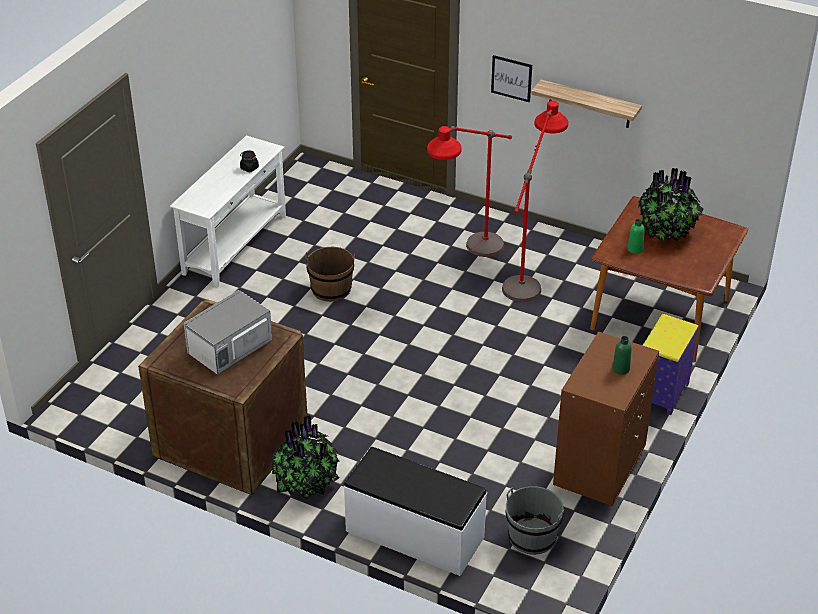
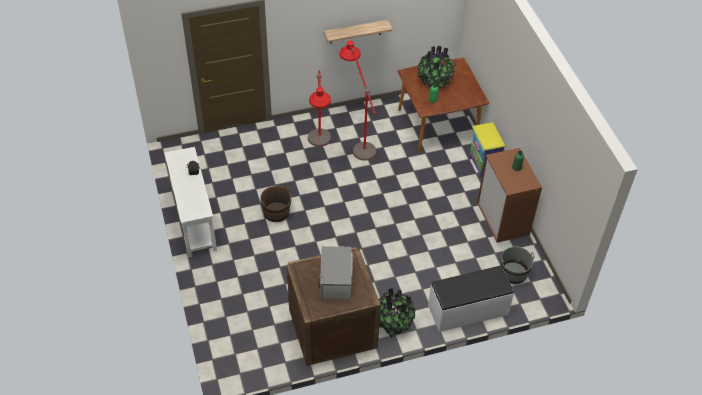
camera: 45 degrees left, 10 degrees up
(511, 78) = (304, 38): picture -> none

